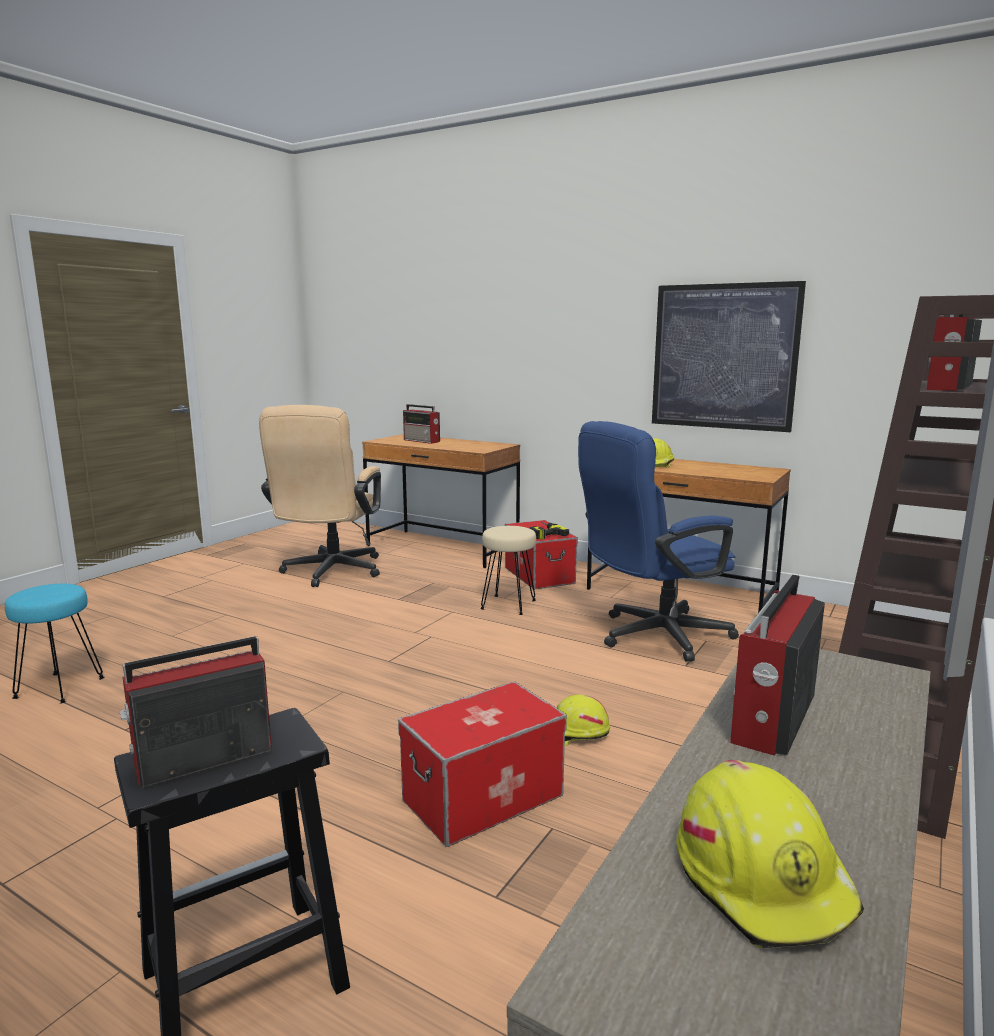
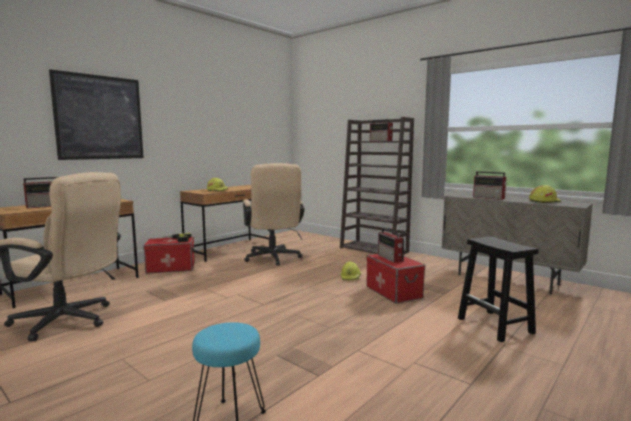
camera: 80 degrees left, 5 degrees down
(201, 759) = (506, 244): radio -> radio (390, 258)
(509, 605) = (209, 276): beige stool -> none
(652, 636) = (273, 259): blue office chair -> beige office chair
(723, 357) = (217, 139): picture -> picture (100, 117)

